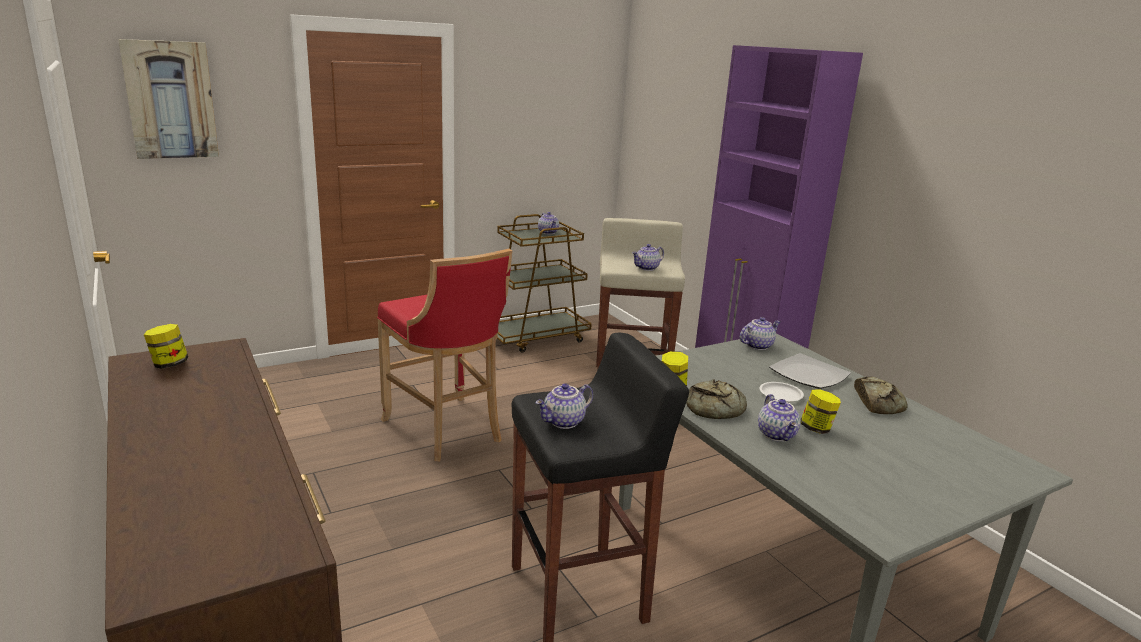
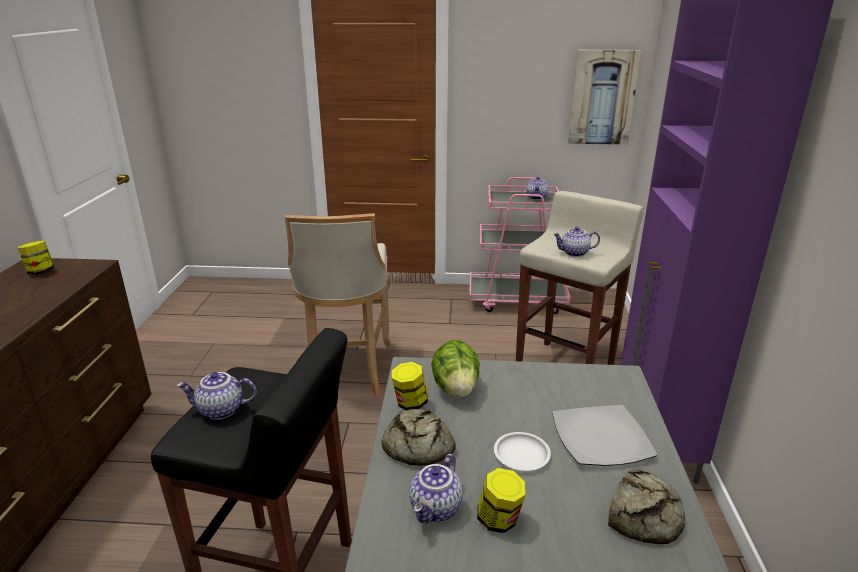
camera: 35 degrees right, 5 degrees up
(170, 100) = (209, 59): picture -> picture (602, 97)
(446, 431) = (347, 371): red stool -> beige stool
(536, 337) = (517, 300): brown cart -> pink cart
(688, 372) = (456, 389): none -> lettuce
(757, 345) = (588, 378): teapot -> none

